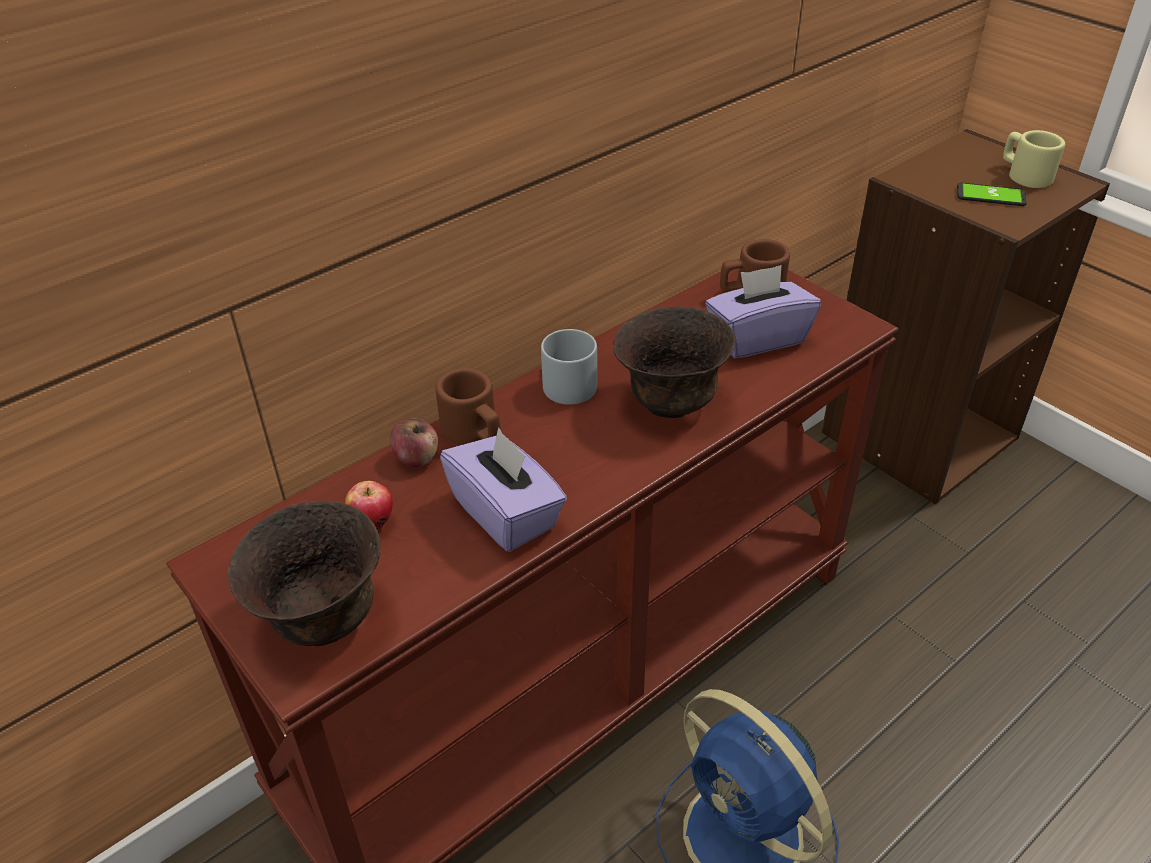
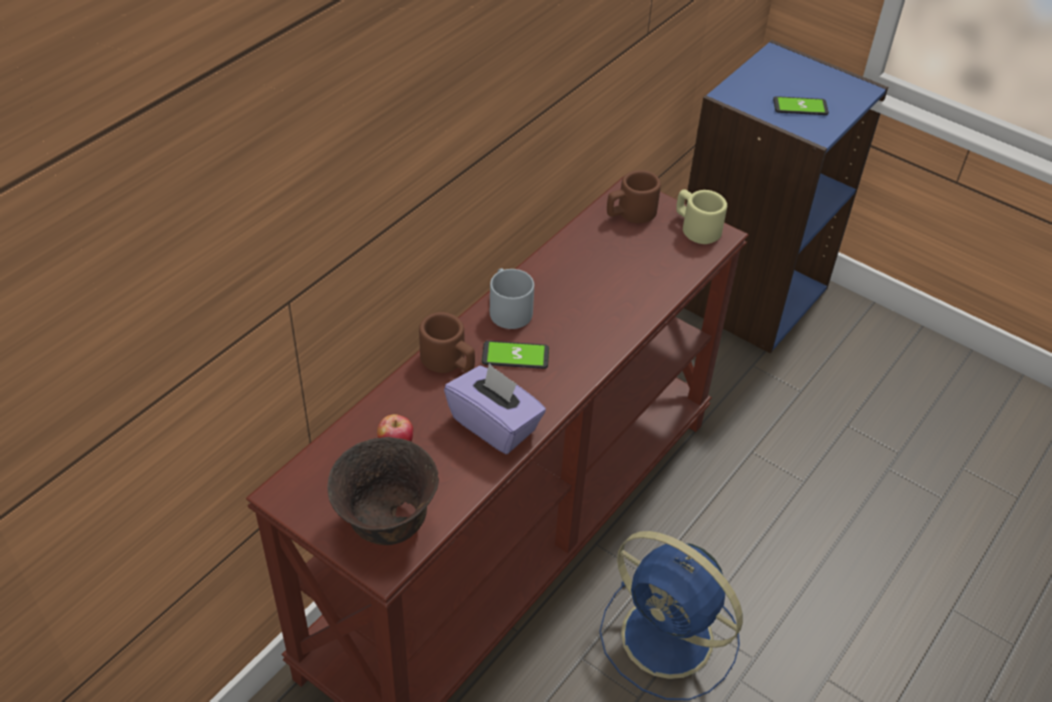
camera: 15 degrees left, 5 degrees up
(417, 458) = (410, 388): apple -> none
(559, 435) = (515, 356): none -> phone
(670, 403) = (592, 319): brown bowl -> none
(757, 338) = (644, 254): purple tissue box -> none
(917, 434) = (747, 292): brown bookcase -> blue bookcase
(1024, 175) = (823, 84): beige mug -> beige mug (696, 227)

